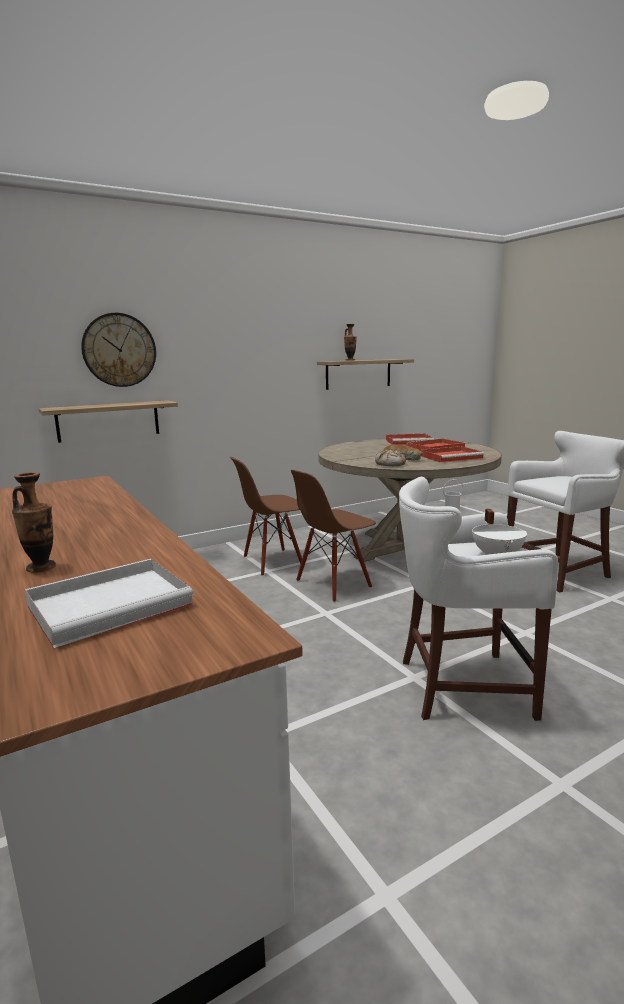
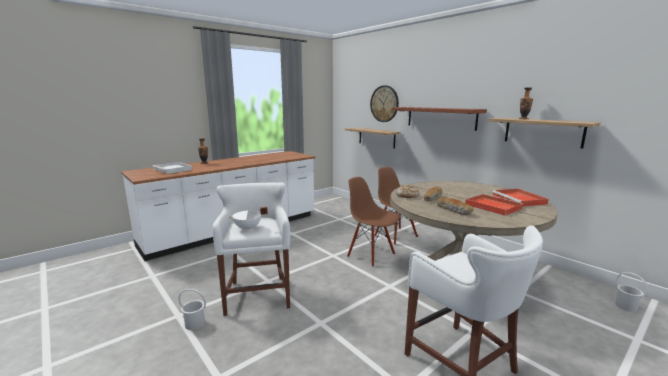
camera: 80 degrees right, 0 degrees up
(240, 368) = (440, 118): none -> shelf
(452, 457) = (454, 210): red tray -> bread
(579, 753) = (195, 324): none -> white bucket

